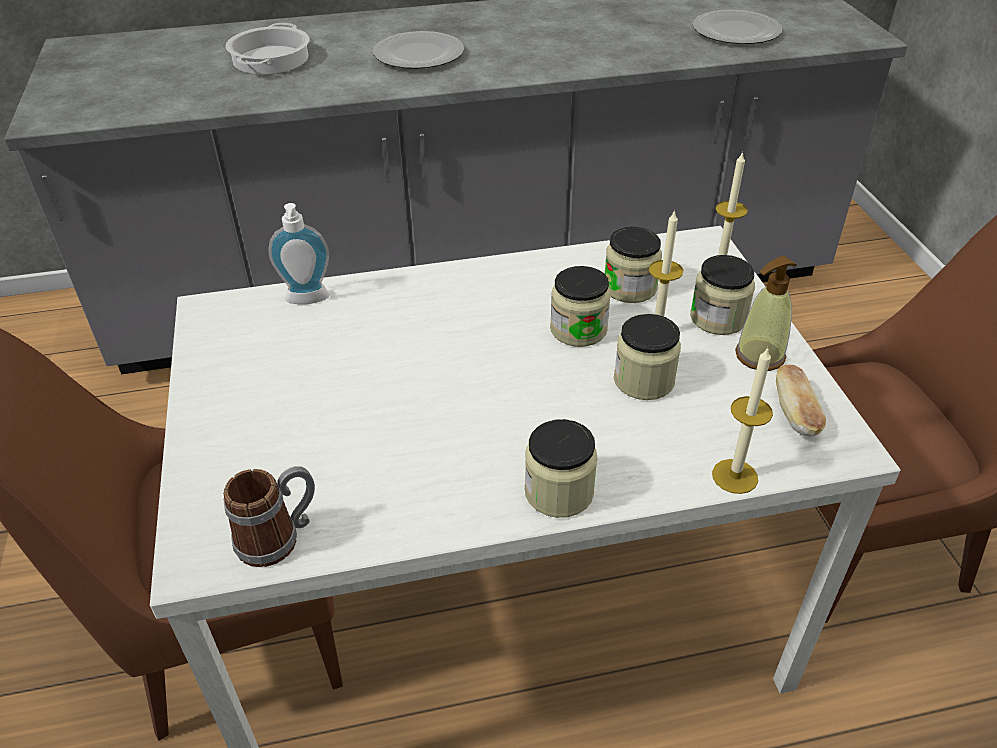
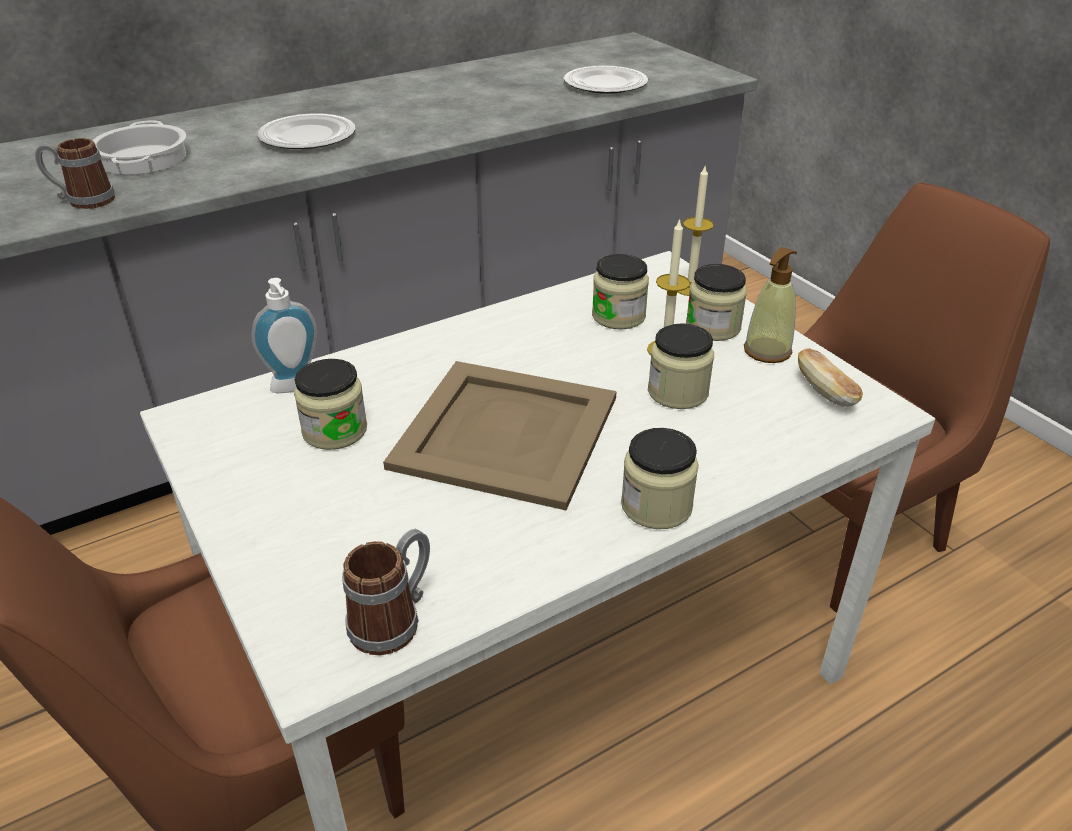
camera: 20 degrees left, 5 degrees down
(204, 94) = (83, 201): none -> mug
(464, 384) = (508, 431): none -> beige tray
(578, 329) = (591, 361): jar -> jar (335, 431)
(734, 476) = (805, 455): candle -> none

